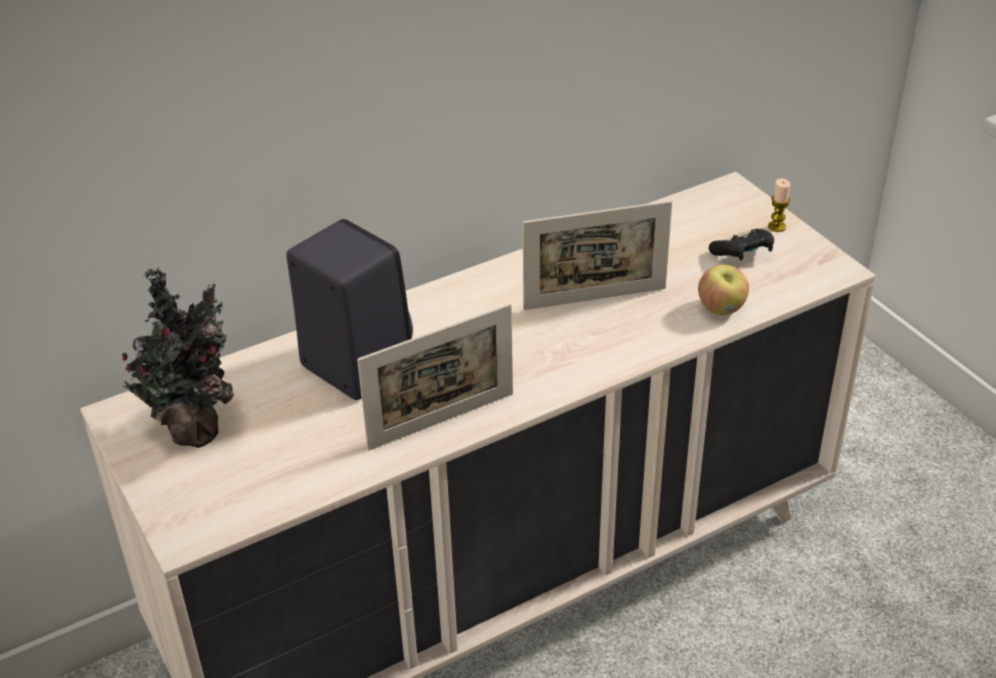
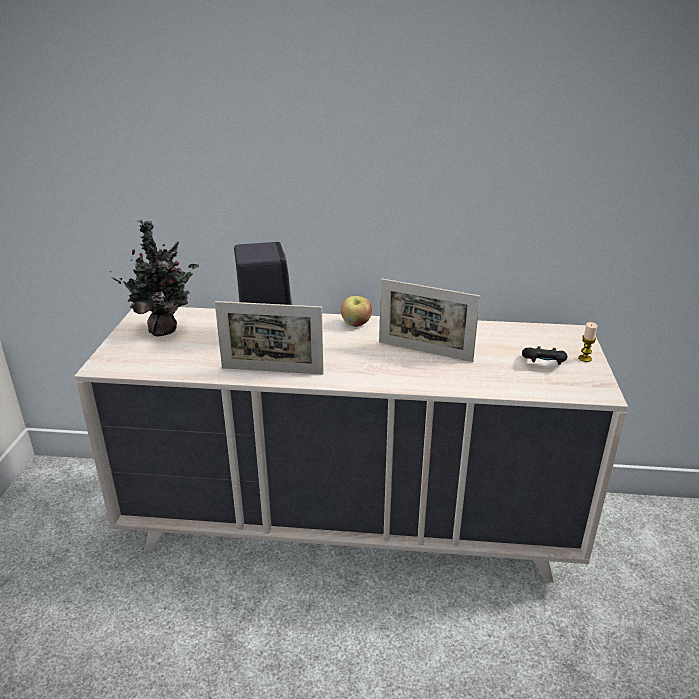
camera: 35 degrees right, 10 degrees down
(721, 308) = (496, 383): apple -> apple (356, 324)

